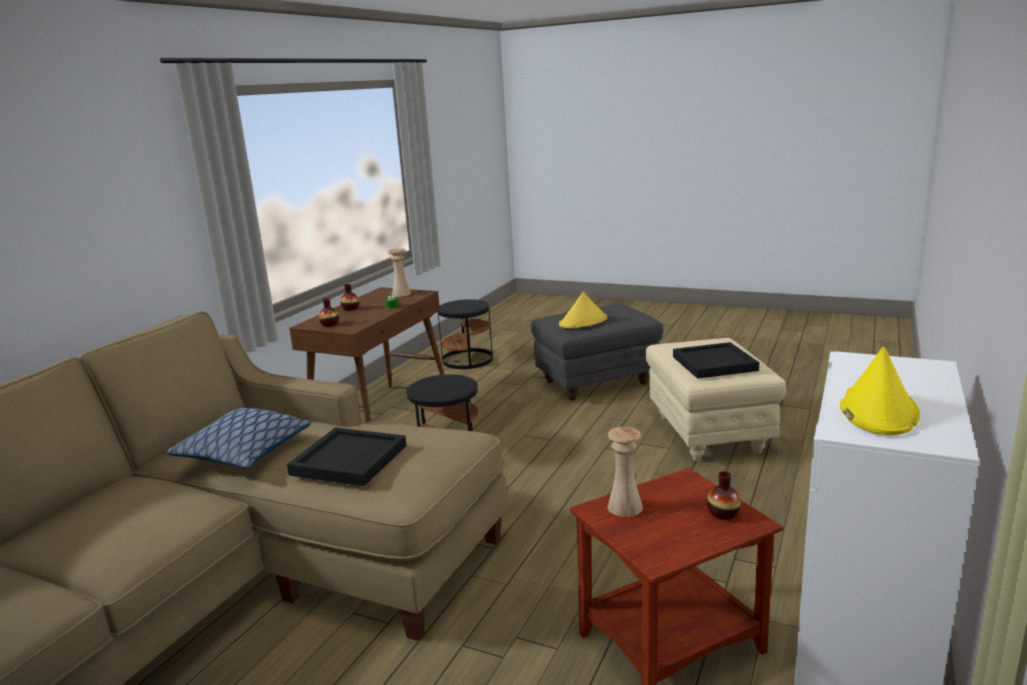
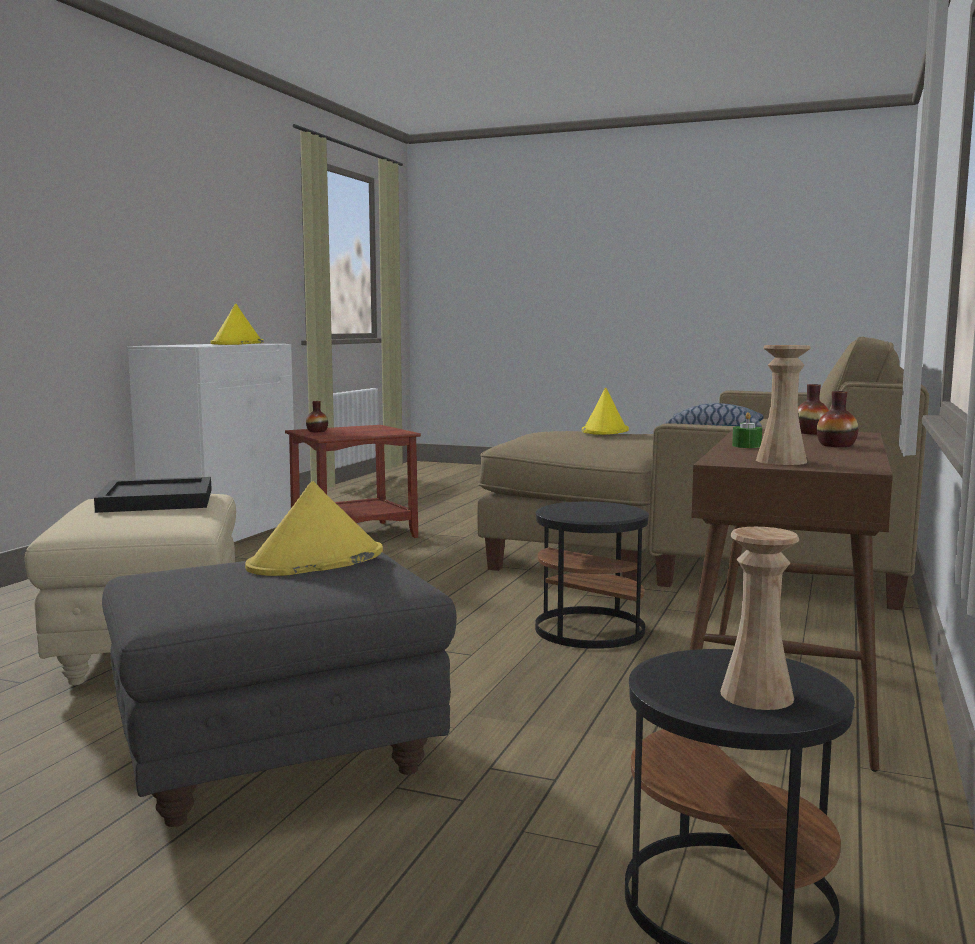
camera: 175 degrees right, 10 degrees down
(349, 460) = (605, 431): black tray -> yellow hat
(625, 507) = (381, 432): beige vase -> beige vase (756, 695)

